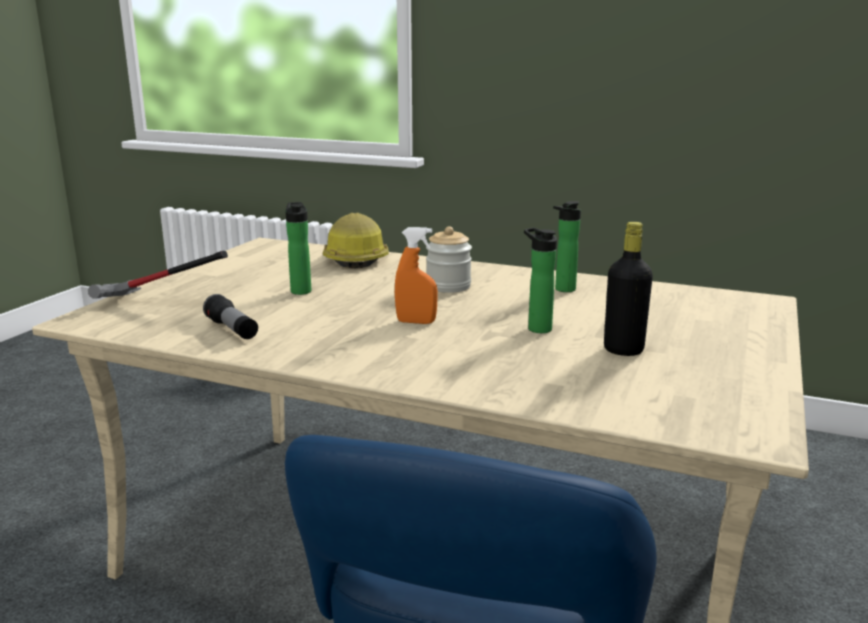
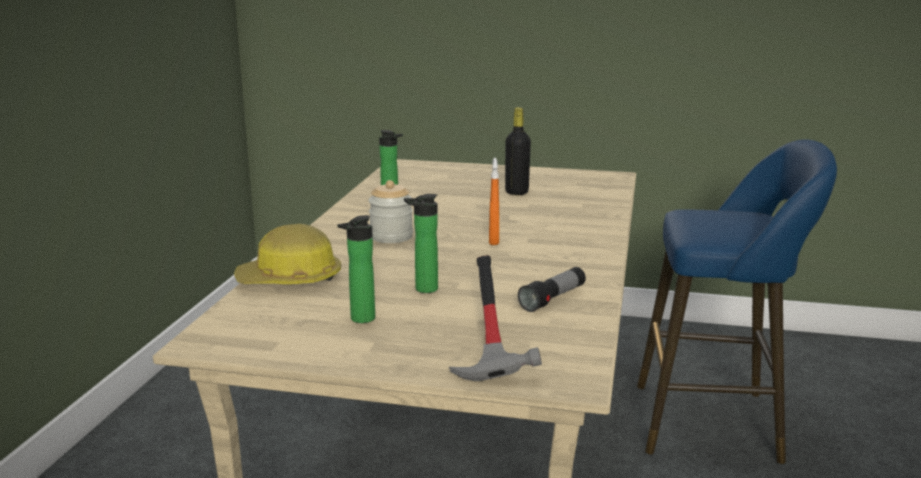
camera: 100 degrees left, 0 degrees up
(537, 328) = (487, 209): bottle -> bottle (360, 319)

